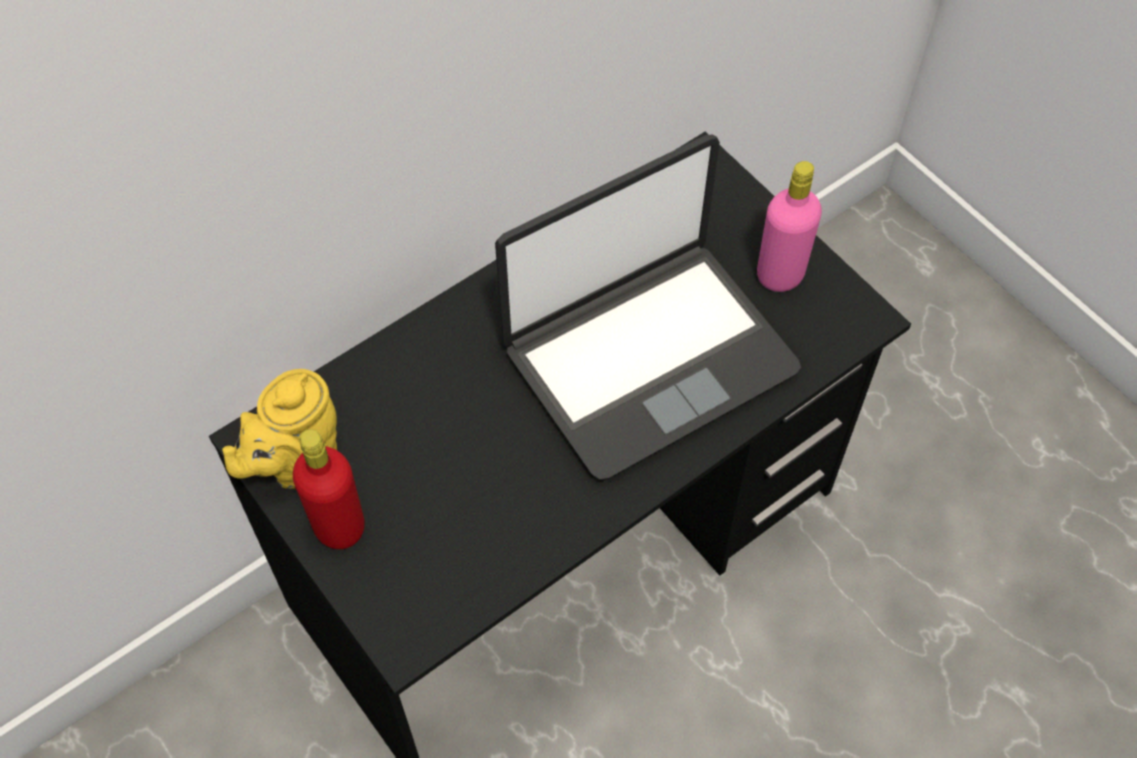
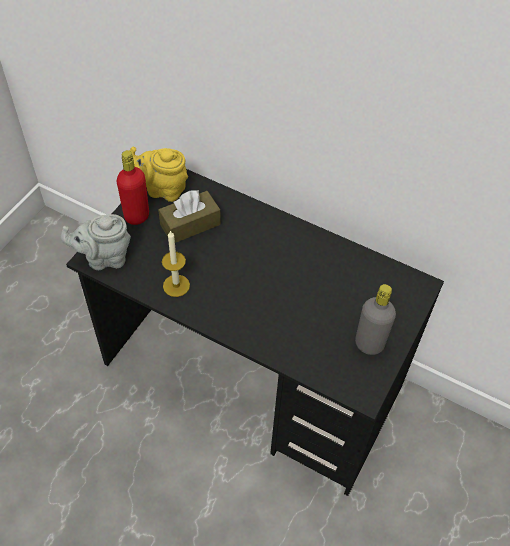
camera: 65 degrees right, 5 degrees down
(409, 441) = (190, 224): none -> brown tissue box
(416, 616) = (104, 258): none -> grey teapot
(540, 511) = (176, 285): none -> candle
(648, 357) = (283, 301): laptop -> none
(780, 274) = (369, 344): pink bottle -> grey bottle

